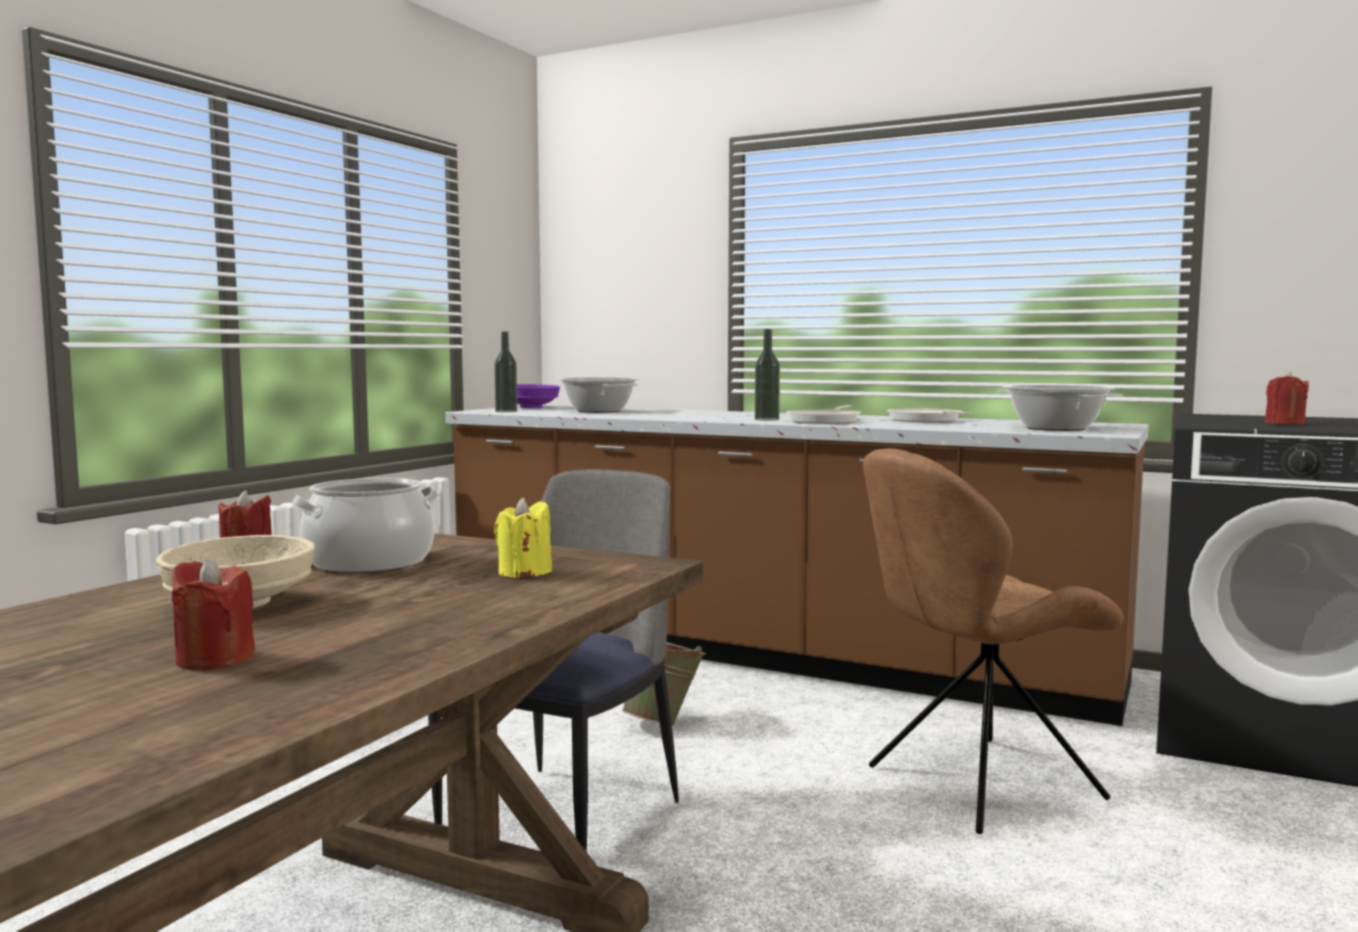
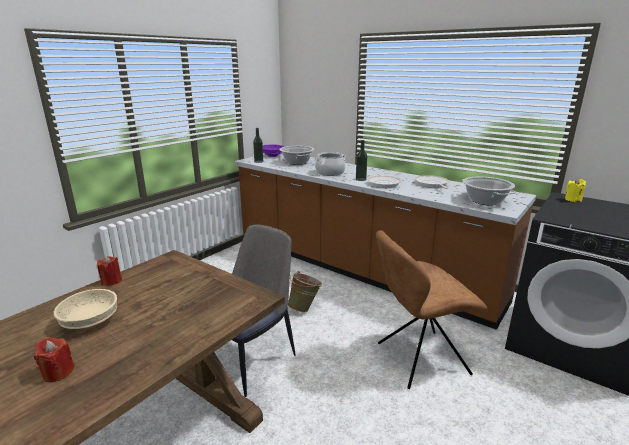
camera: 10 degrees right, 15 degrees up
(369, 562) = (155, 285): cooking pot -> cooking pot (330, 173)
(524, 573) = (207, 302): yellow candle -> yellow candle (573, 200)
(1284, 423) = (592, 216): red candle -> none

